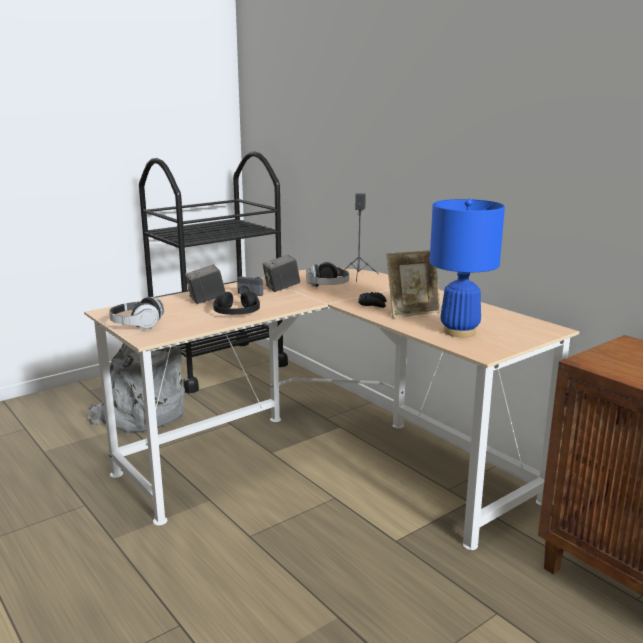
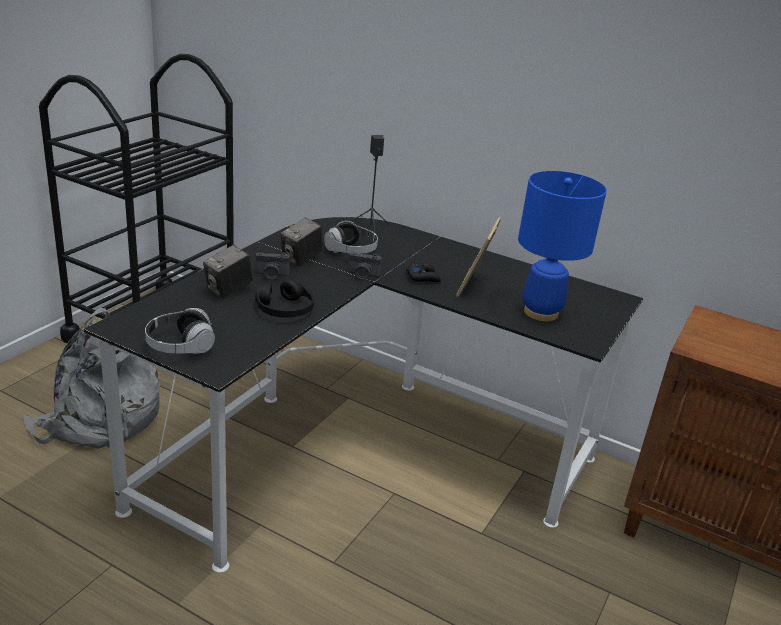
camera: 25 degrees left, 10 degrees up
(322, 299) = (363, 275): none -> camera
(327, 462) = (360, 448): beige desk -> black desk
(413, 312) = (473, 286): picture frame -> picture frame turned 150 degrees clockwise

